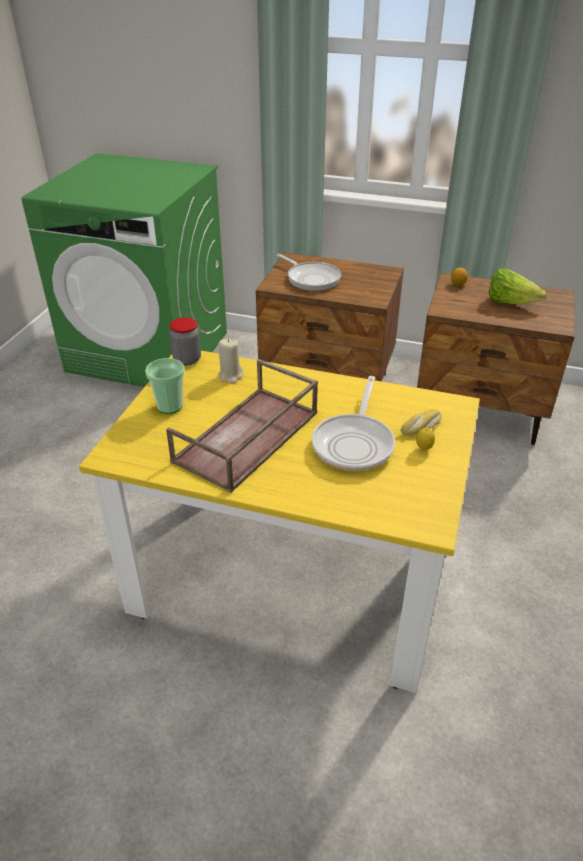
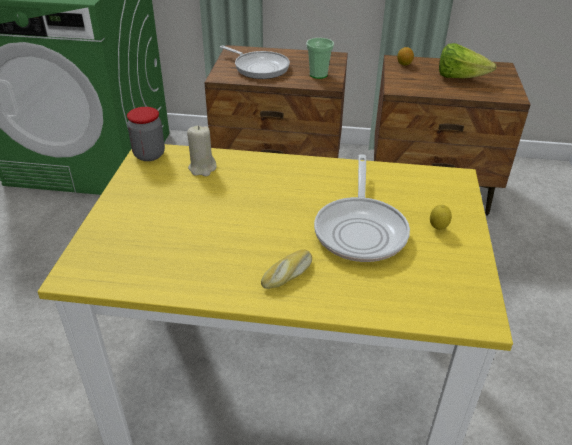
camera: 10 degrees left, 0 degrees up
(170, 406) = (139, 208): cup -> cup (318, 75)
(247, 438) = (238, 236): brown tray -> none
(421, 427) = (427, 205): bread -> bread (288, 275)

